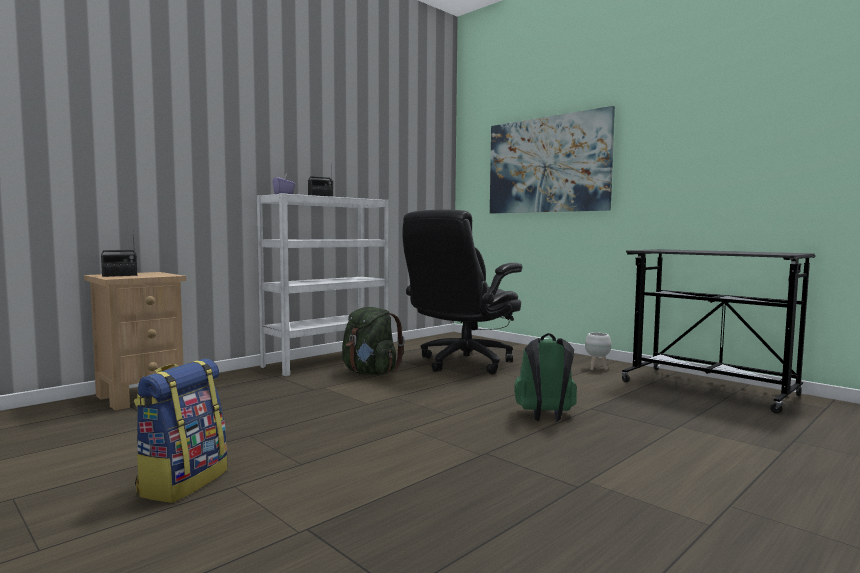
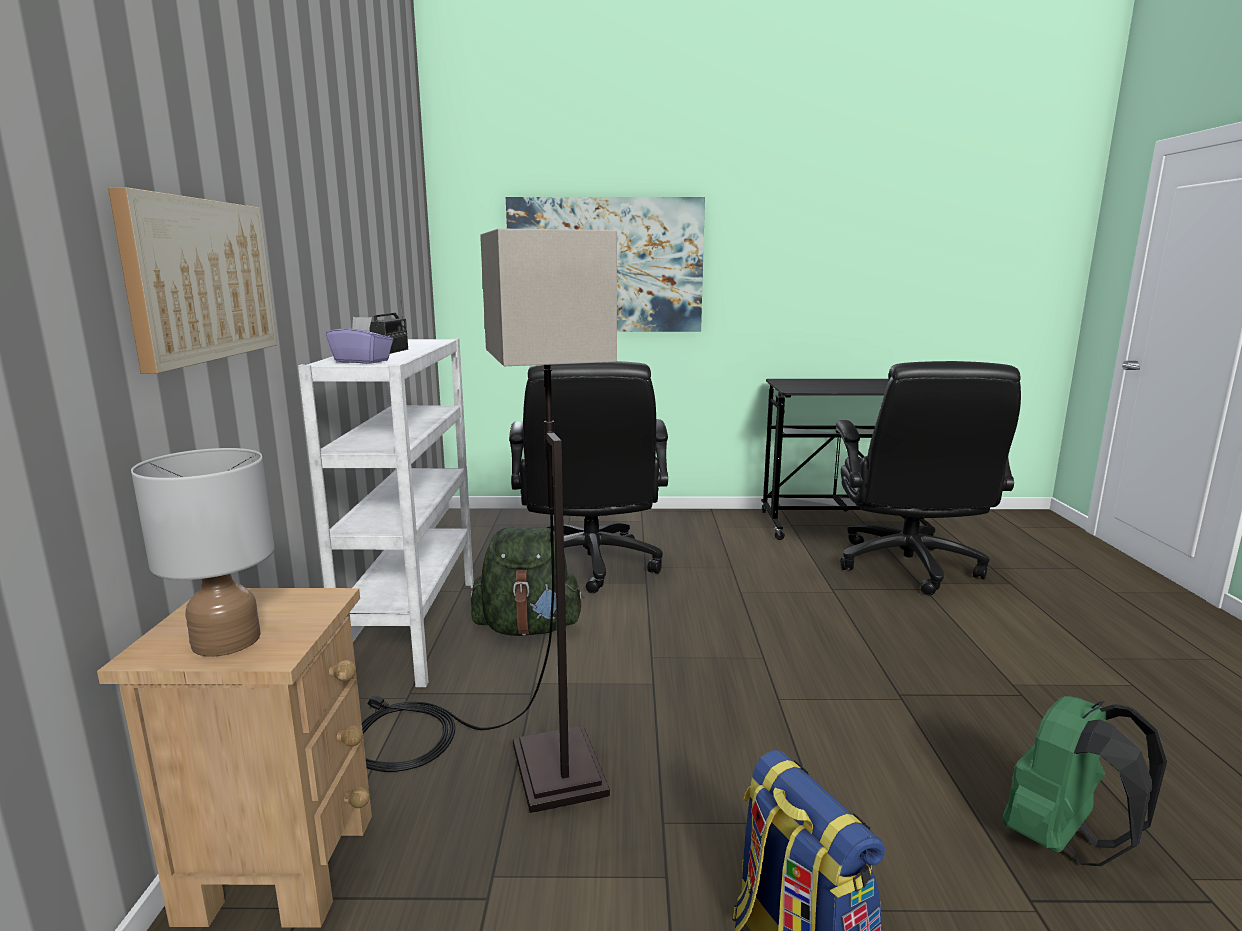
camera: 45 degrees left, 10 degrees up
(119, 275) = (227, 640): radio -> grey table lamp
(192, 147) = (200, 280): none -> picture
(250, 395) = (472, 751): none -> floor lamp
(545, 417) = (830, 618): green backpack -> green backpack (1062, 841)
(597, 368) = (721, 527): white planter -> none
(693, 418) = (907, 569): none -> black office chair

